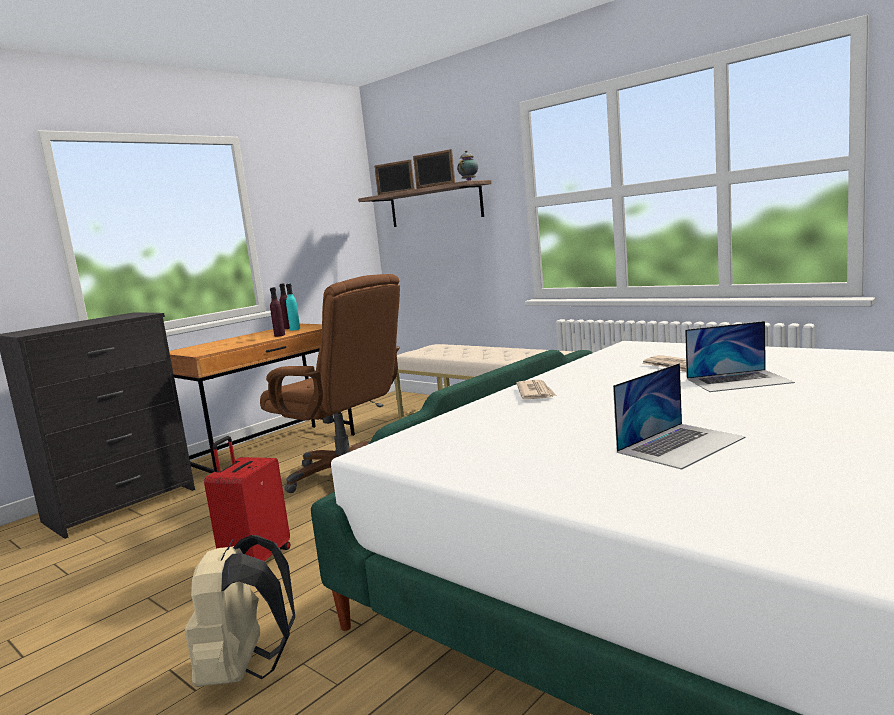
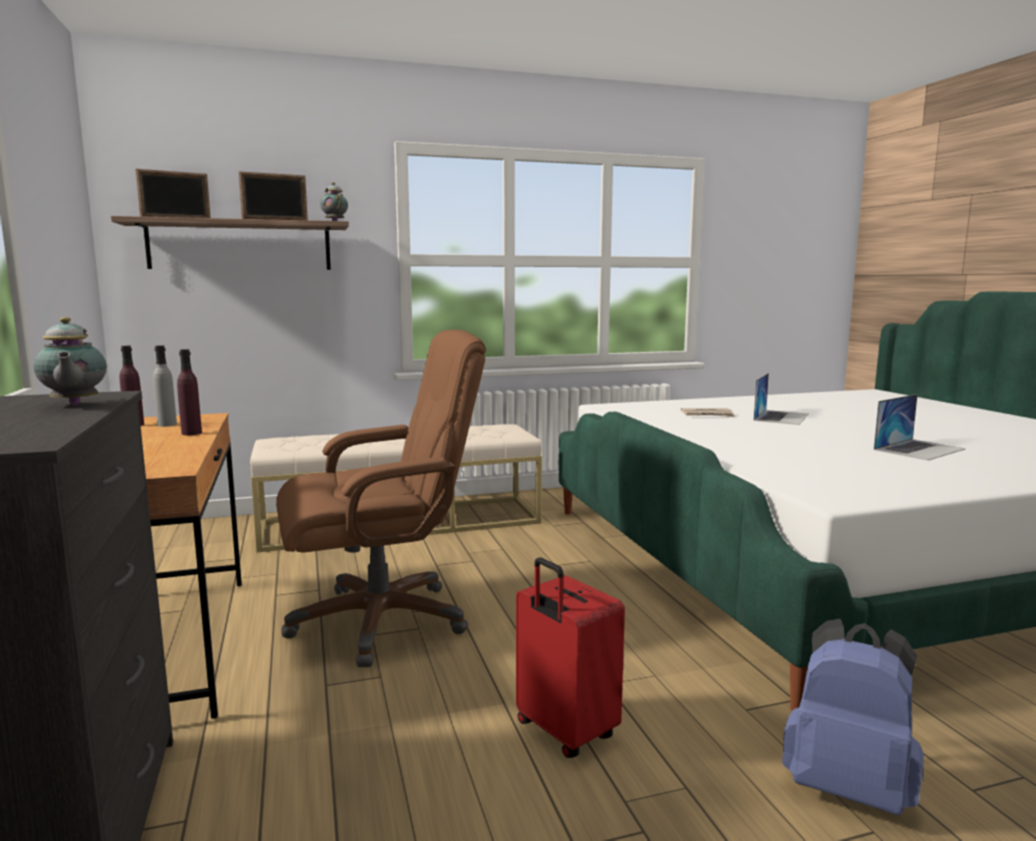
camera: 60 degrees left, 0 degrees up
(116, 319) = (74, 405): none -> teapot
(246, 670) = (848, 787): beige backpack -> blue backpack
(295, 329) = (167, 424): turquoise bottle -> grey bottle
(536, 393) = (714, 443): newspaper -> none
(681, 444) = (919, 449): laptop -> laptop turned 60 degrees clockwise

